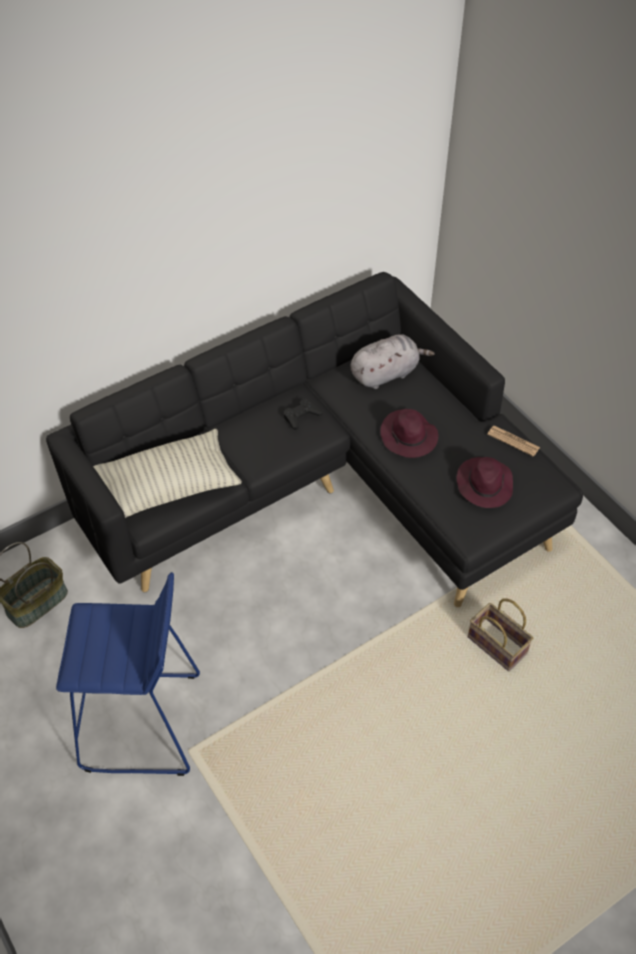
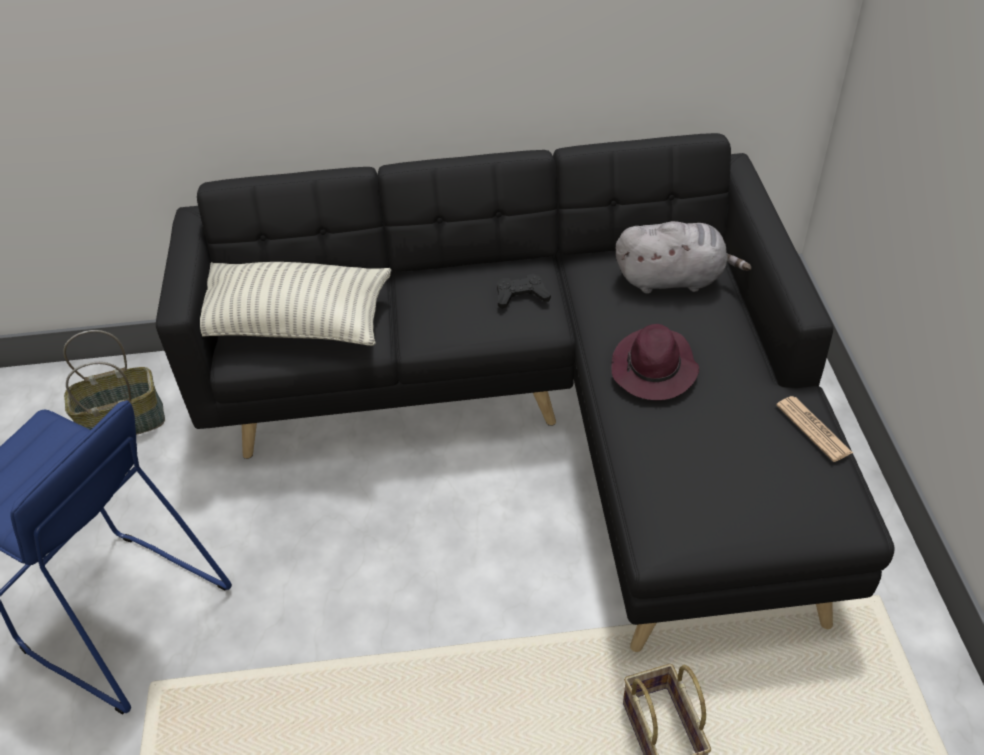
camera: 30 degrees right, 5 degrees down
(484, 484) = (728, 474): purple hat -> none

